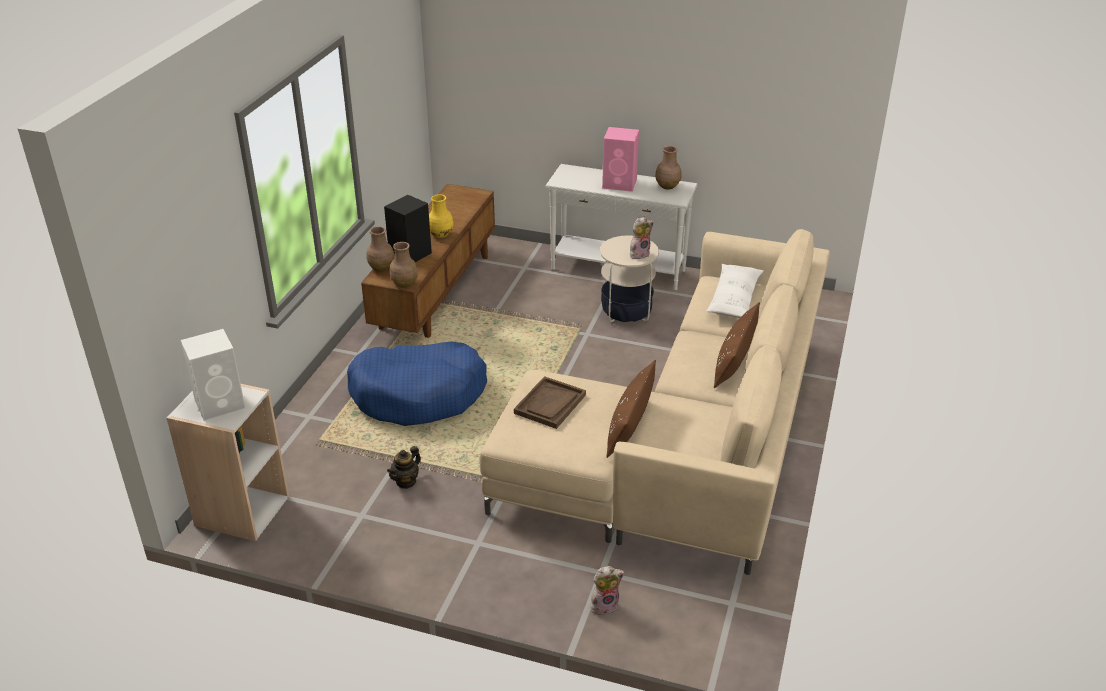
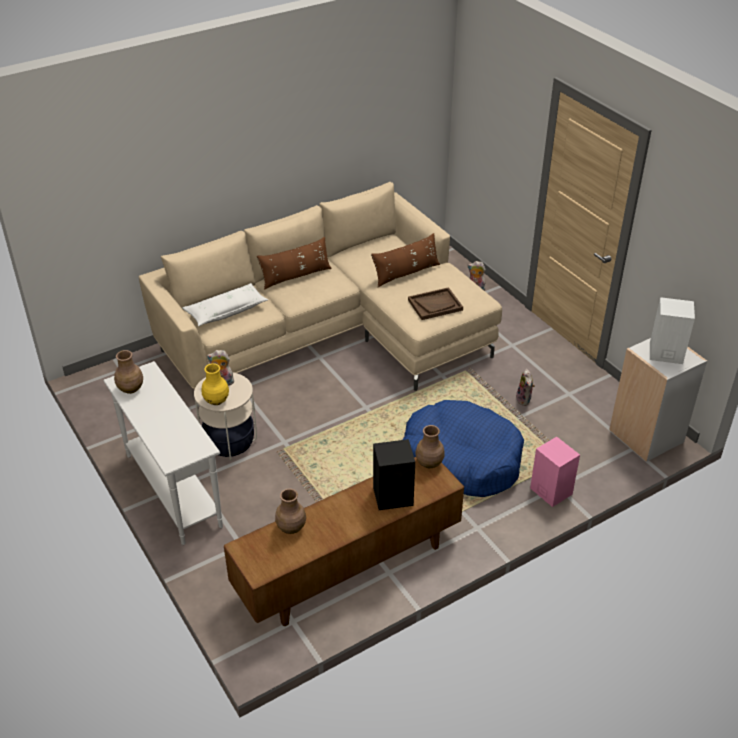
camera: 140 degrees left, 5 degrees up
(381, 267) = (432, 494): brown vase -> brown vase (291, 528)
(406, 481) = (524, 400): teapot -> plush toy
(441, 234) = (340, 507): yellow vase -> yellow vase (216, 400)
(620, 184) = (160, 413): pink speaker -> pink speaker (550, 490)

